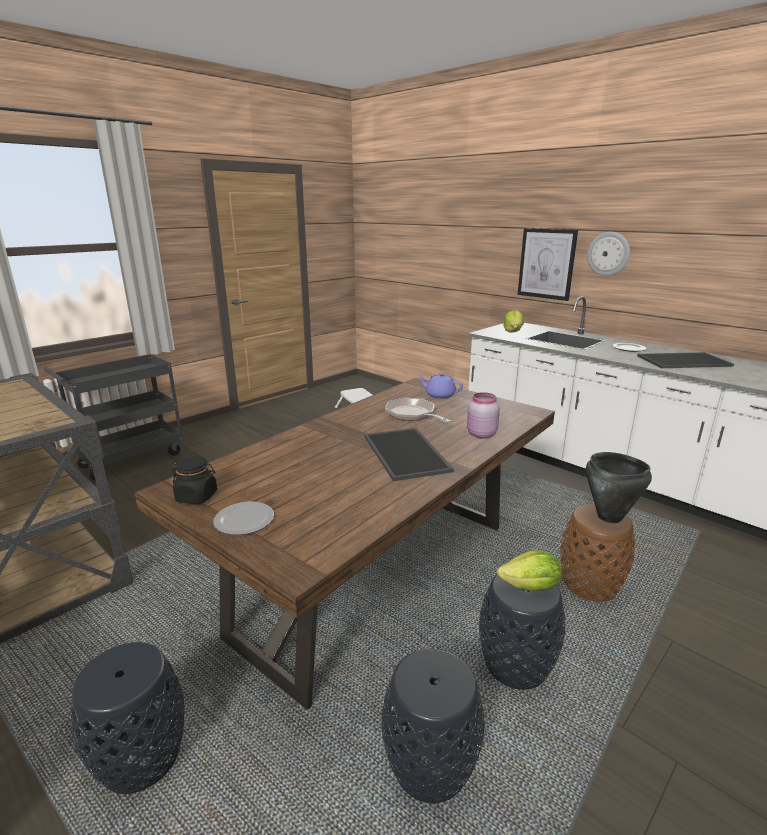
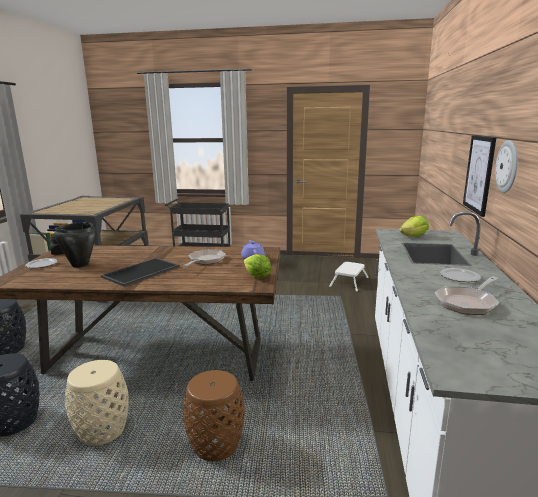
camera: 55 degrees right, 5 degrees down
(480, 434) = (192, 281): pink jar -> none
(516, 665) = (102, 430): black stool -> beige stool
(531, 587) = (95, 373): lettuce -> lettuce (257, 276)
(609, 517) = (216, 386): black cooking pot -> black cooking pot (79, 265)
(683, 360) = (467, 303): tray -> frying pan

